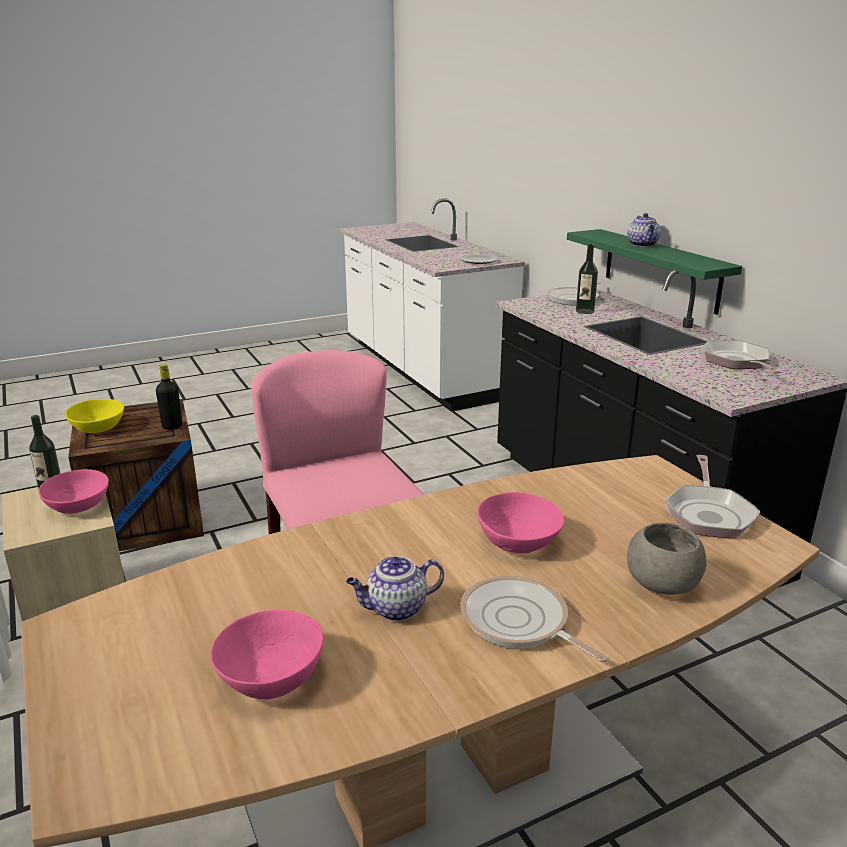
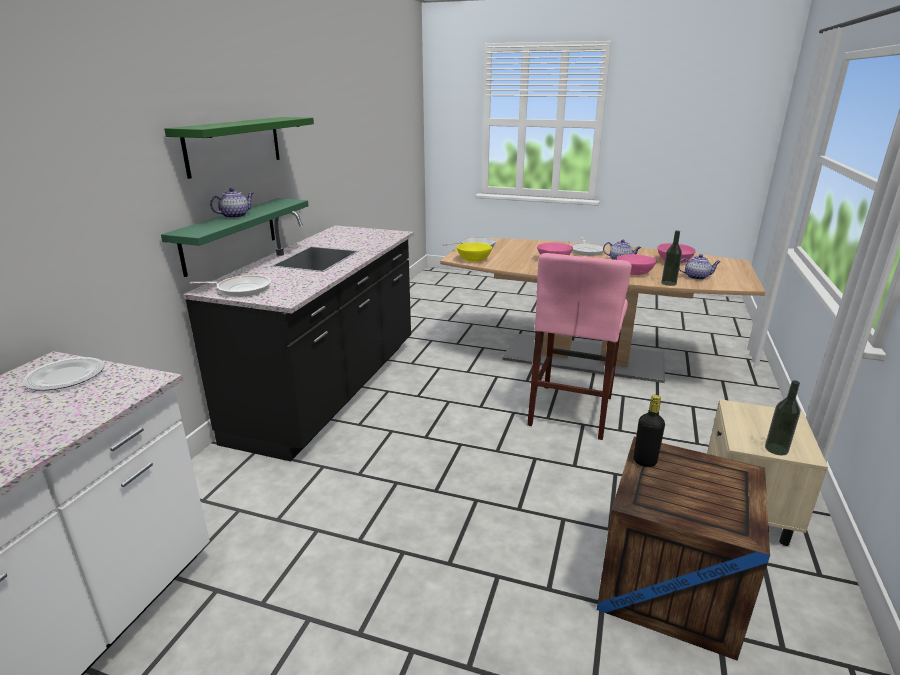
camera: 135 degrees left, 0 degrees up
(79, 506) = (748, 424): pink bowl -> pink bowl (634, 272)
(99, 428) = (731, 498): yellow bowl -> yellow bowl (473, 259)
(184, 613) = (697, 277): none -> teapot
(585, 311) = (280, 279): bottle -> bottle (668, 283)
(661, 584) = (530, 244): grey bowl -> none
(697, 174) = (234, 145): none -> green shelf
(738, 362) = (341, 238): frying pan -> none

